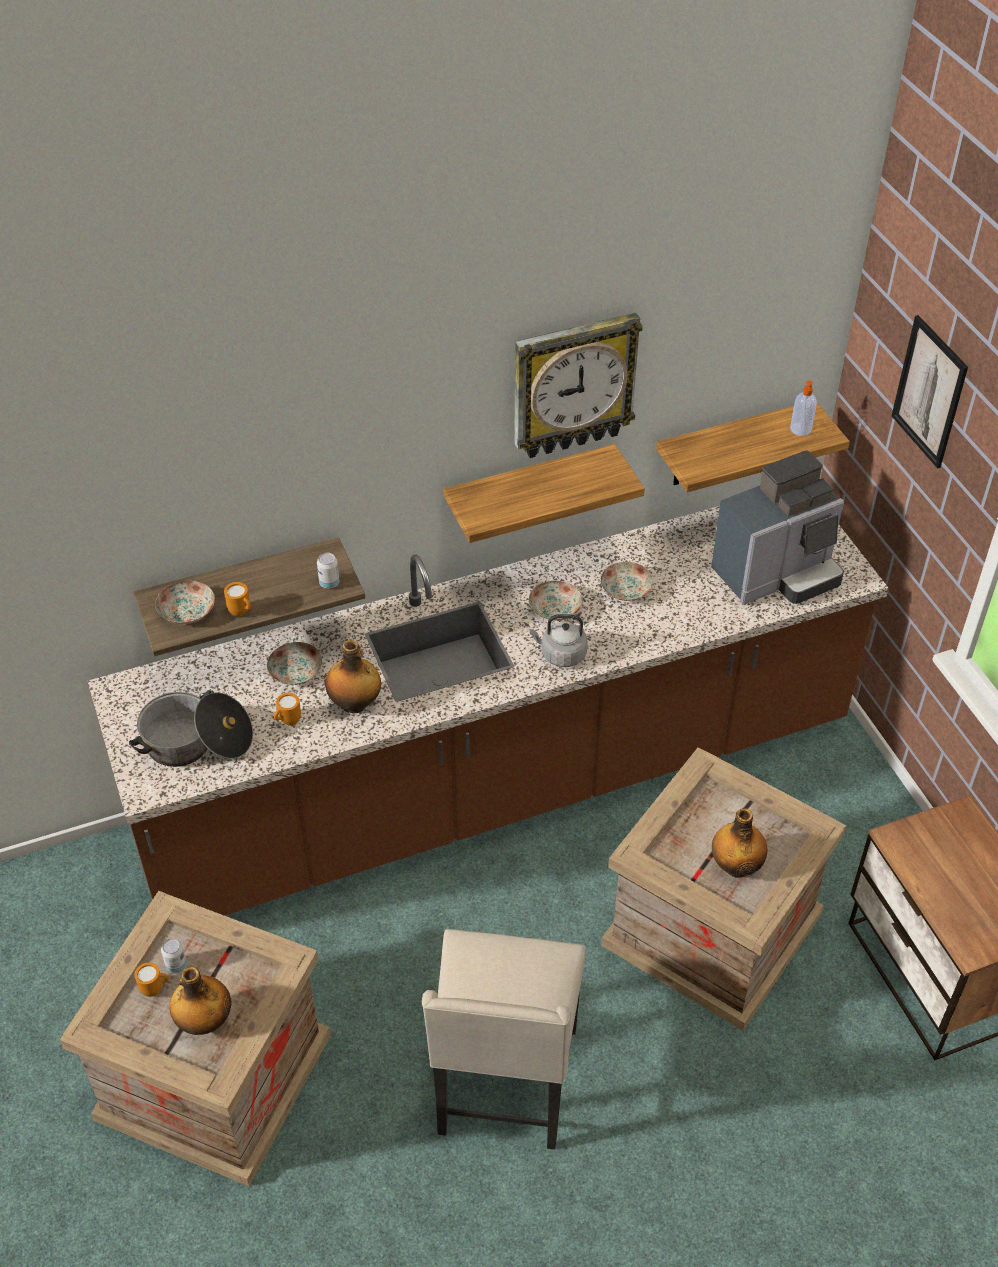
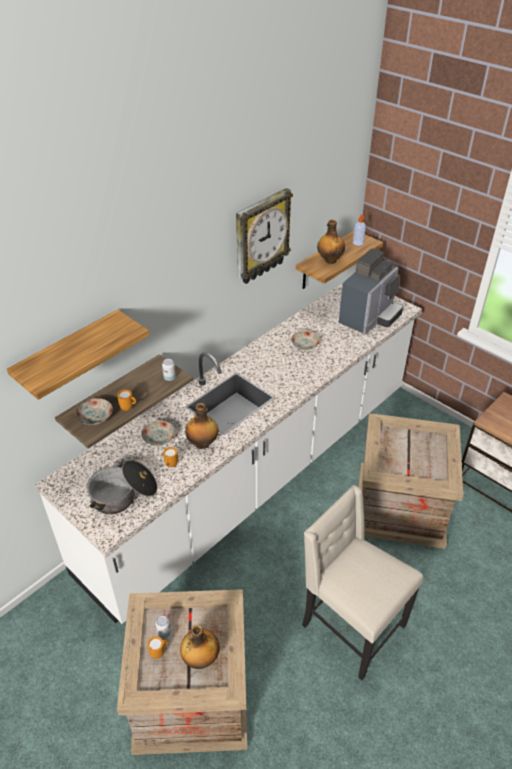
camera: 25 degrees left, 5 degrees down
(499, 783) = (256, 475): brown counter -> white counter
(505, 1084) = (350, 625): beige chair -> beige chair turned 150 degrees clockwise
(529, 490) = (244, 305): shelf -> shelf (69, 355)
(555, 608) = (276, 364): plate -> none
(561, 654) = (294, 384): grey kettle -> none
(736, 866) = (423, 462): bottle -> bottle (330, 260)
(929, 392) = (429, 199): picture -> none

